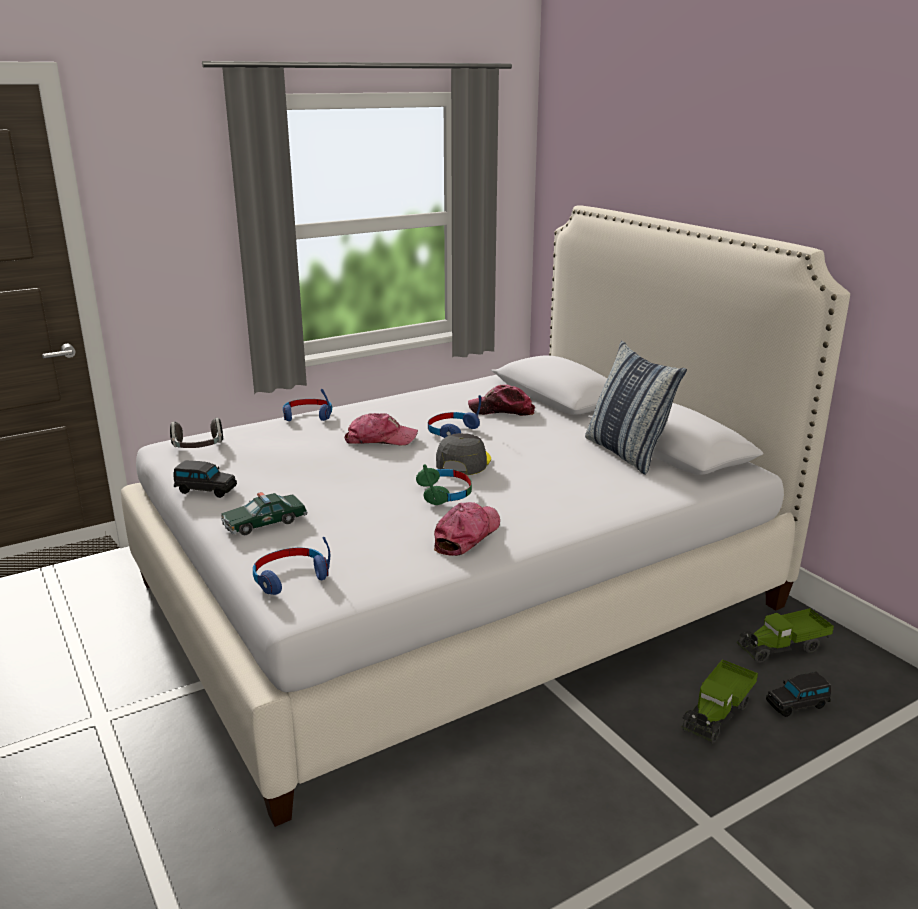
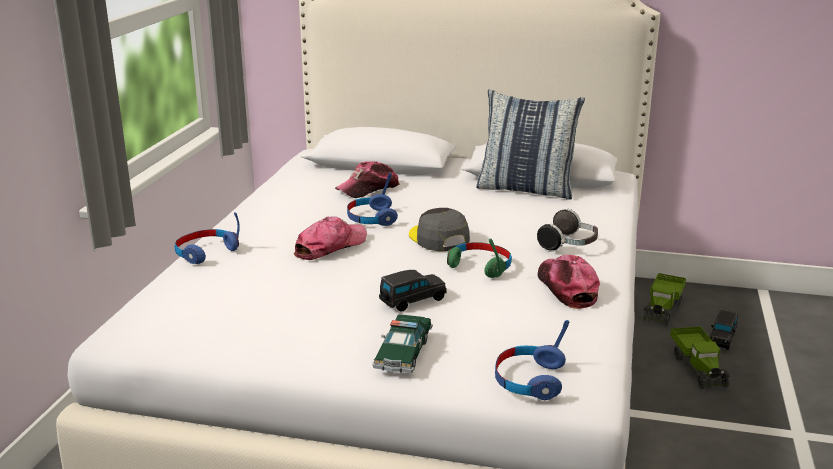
camera: 45 degrees left, 0 degrees up
(198, 448) = (170, 323): headphones -> headphones (569, 245)
(205, 490) = (276, 355): black toy car -> black toy car (412, 301)

